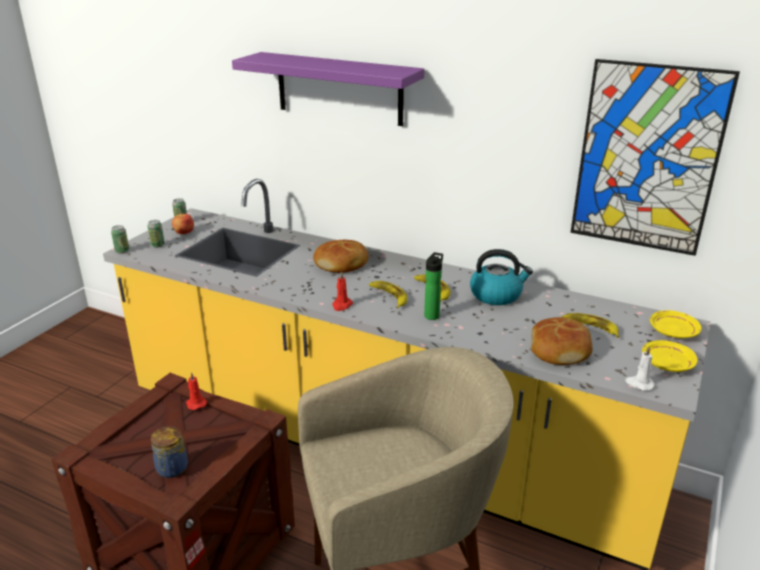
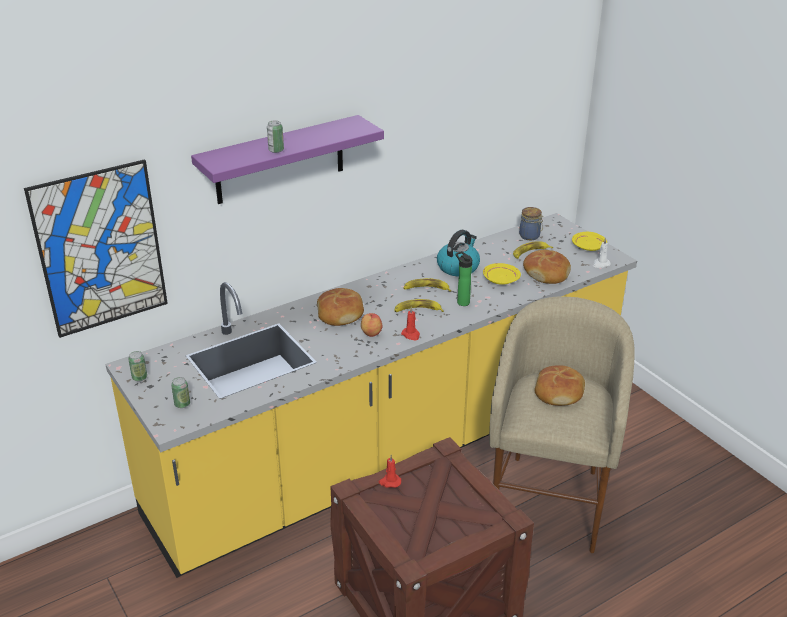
camera: 60 degrees left, 5 degrees up
(122, 251) = (169, 430): can -> can (276, 150)
(171, 469) = (469, 515): jar -> jar (530, 236)
(184, 232) = (168, 381): apple -> apple (370, 333)
(397, 457) = (559, 392): none -> bread
(647, 159) = (512, 123): picture -> picture (100, 249)
(672, 331) = (557, 229): yellow plate -> yellow plate (500, 279)

